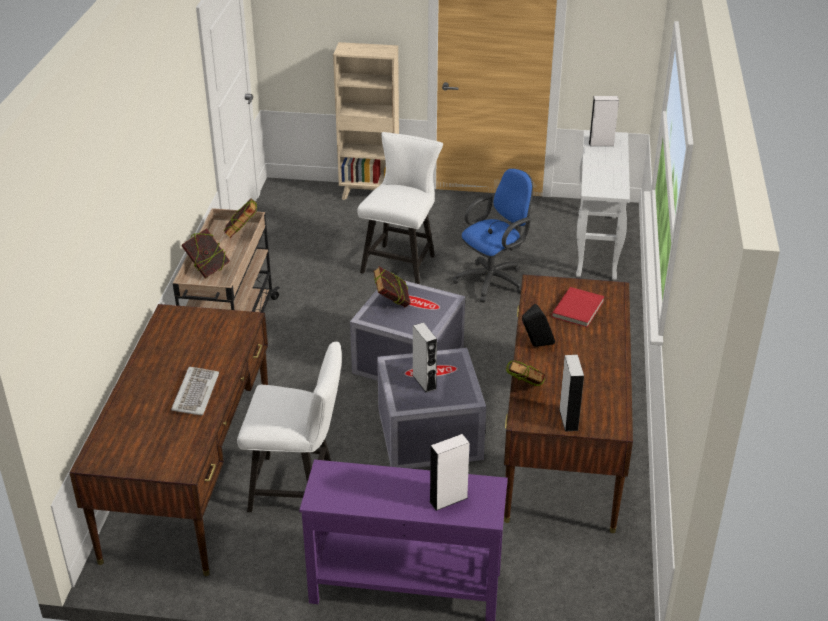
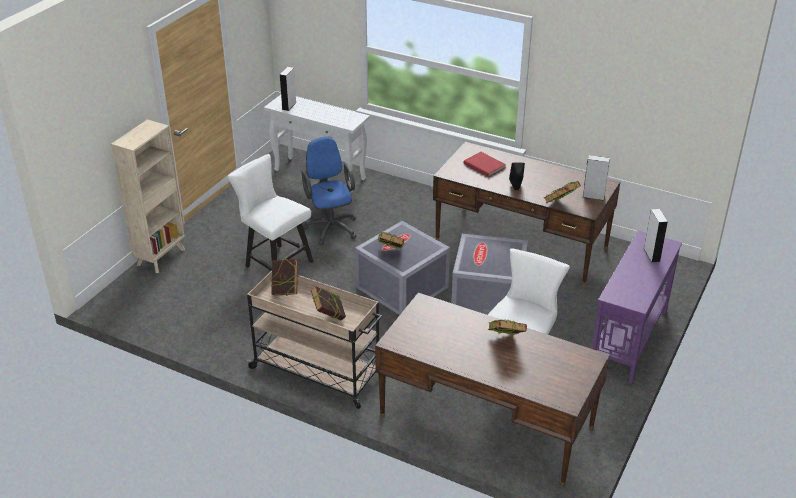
camera: 70 degrees left, 0 degrees up
(195, 393) = (505, 341): keyboard -> book
(424, 382) = (491, 259): grey speaker -> none

